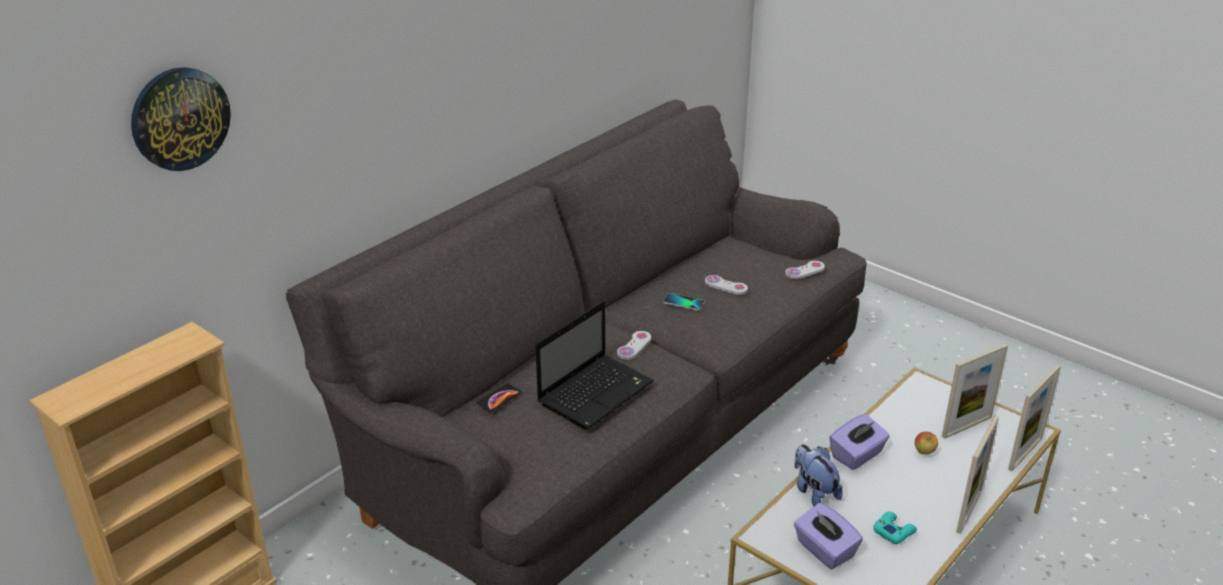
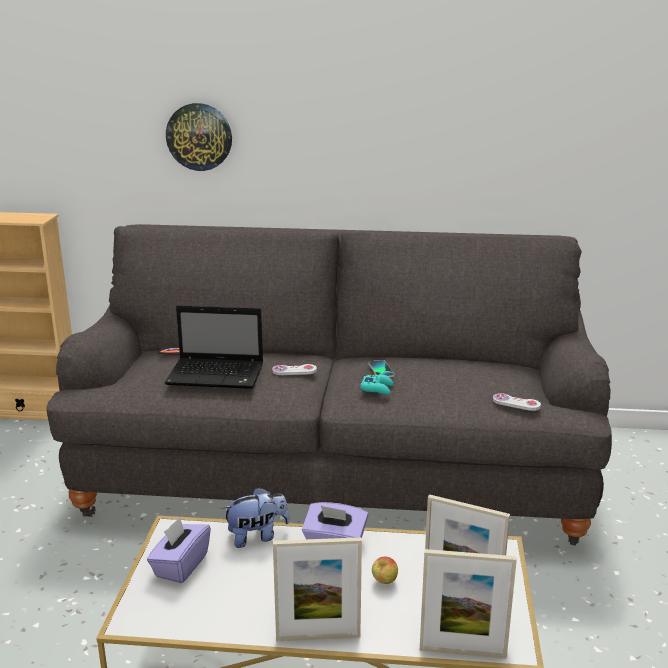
camera: 55 degrees right, 10 degrees down
(180, 118) = (70, 75): wall clock -> wall clock (199, 137)
(726, 286) = (430, 377): white game controller -> none
(814, 492) = (257, 536): plush toy -> plush toy turned 45 degrees clockwise
(893, 531) = (242, 597): turquoise game controller -> turquoise game controller (377, 388)

